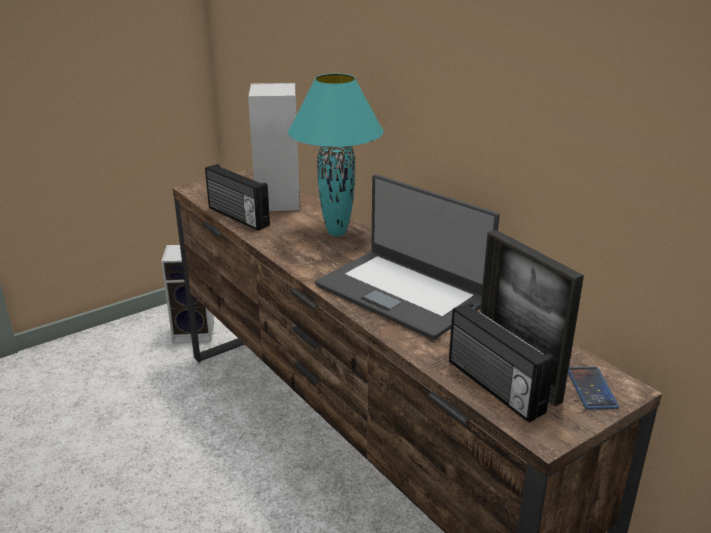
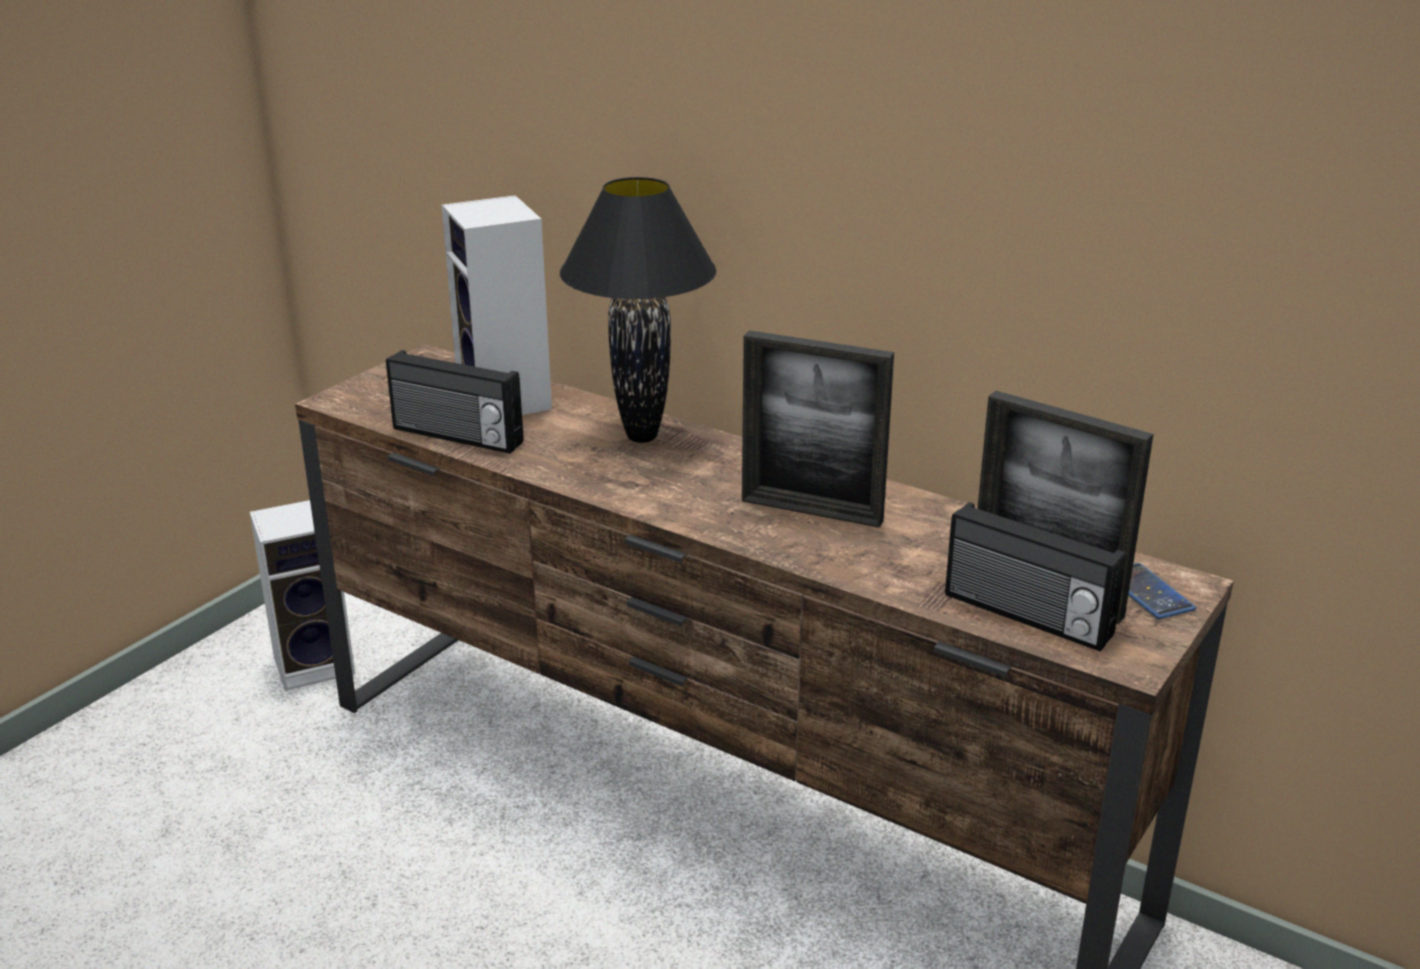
camera: 20 degrees left, 0 degrees up
(338, 233) = (643, 437): turquoise table lamp -> black table lamp
(403, 292) = (811, 511): laptop -> picture frame

